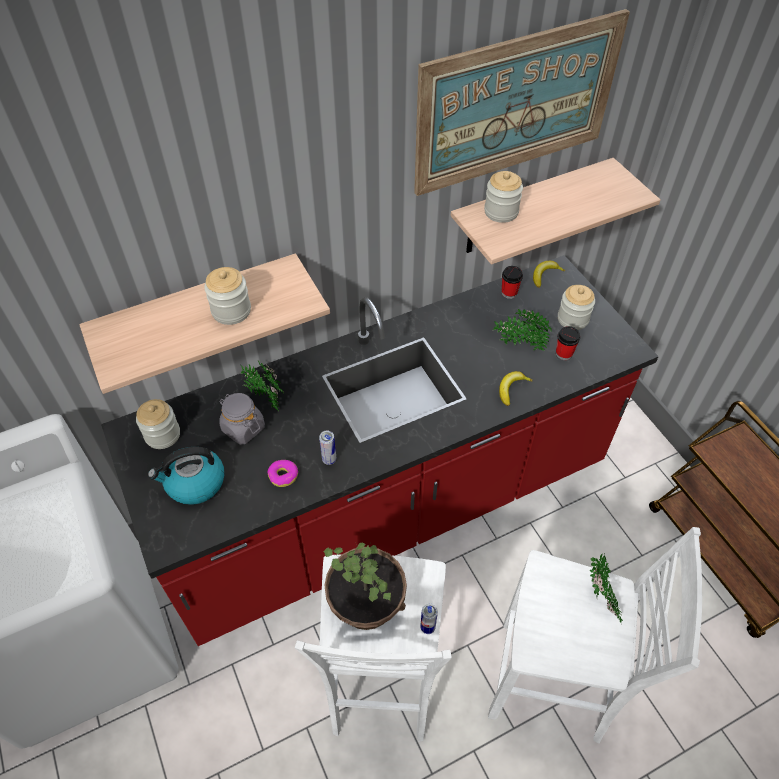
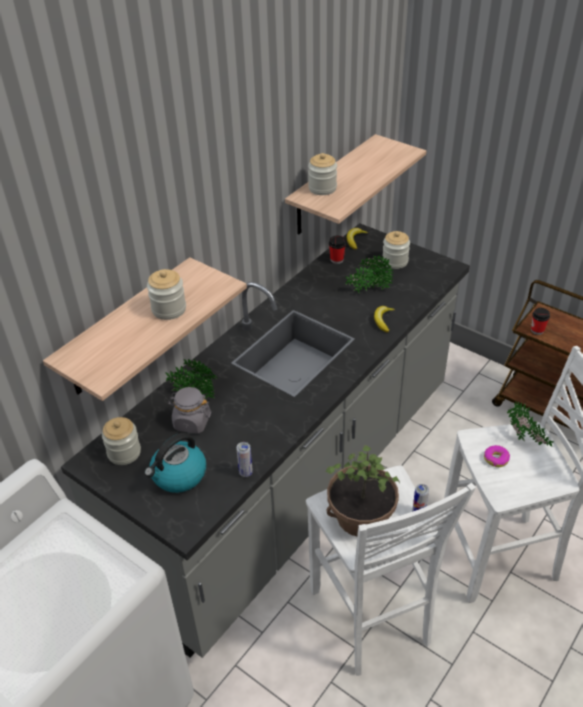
camera: 25 degrees left, 10 degrees down
(283, 475) = (249, 441): donut -> donut (496, 459)
(329, 459) = (278, 416): can -> can (245, 472)
(389, 506) = (295, 484): red counter -> grey counter
(516, 103) = (314, 99): picture -> none
(564, 353) = (404, 285): cup -> cup (537, 330)

